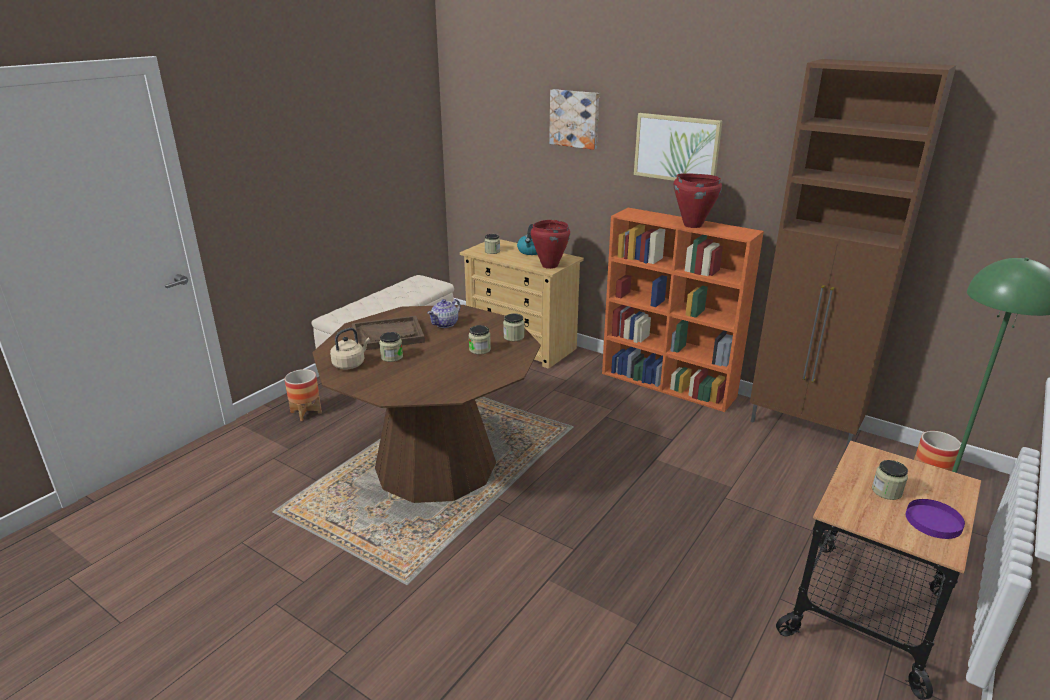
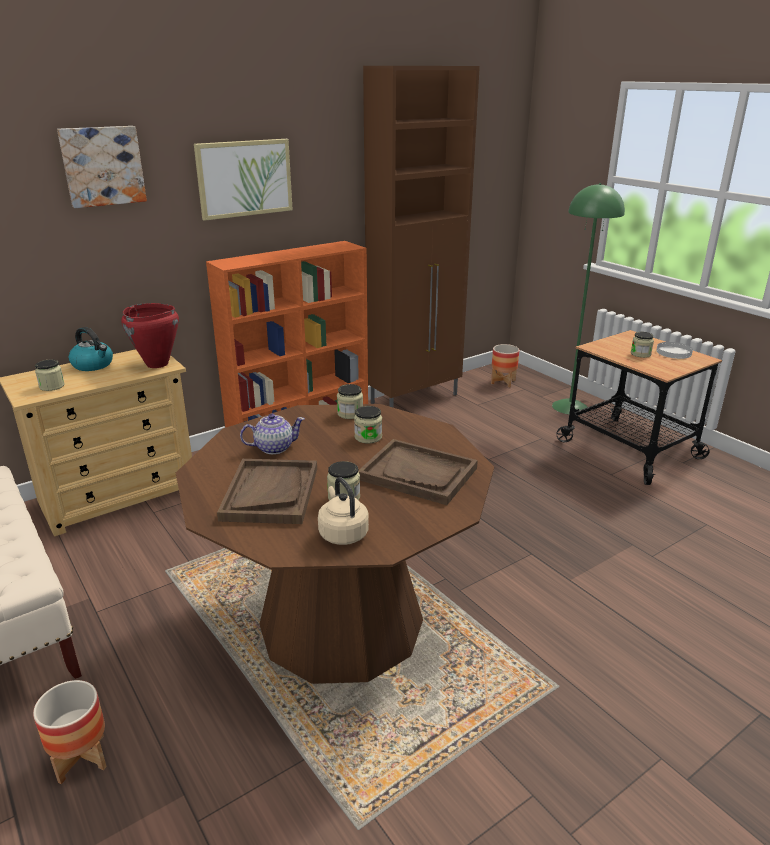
camera: 70 degrees left, 0 degrees up
(434, 375) = (418, 474): none -> brown tray
(445, 324) = (273, 448): teapot -> teapot turned 75 degrees counterclockwise
(692, 225) = (300, 253): red cooking pot -> none
(934, 521) = (674, 352): purple plate -> white plate

